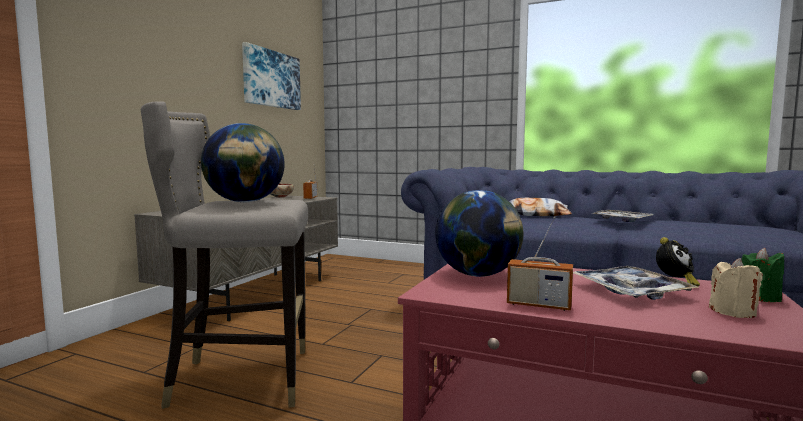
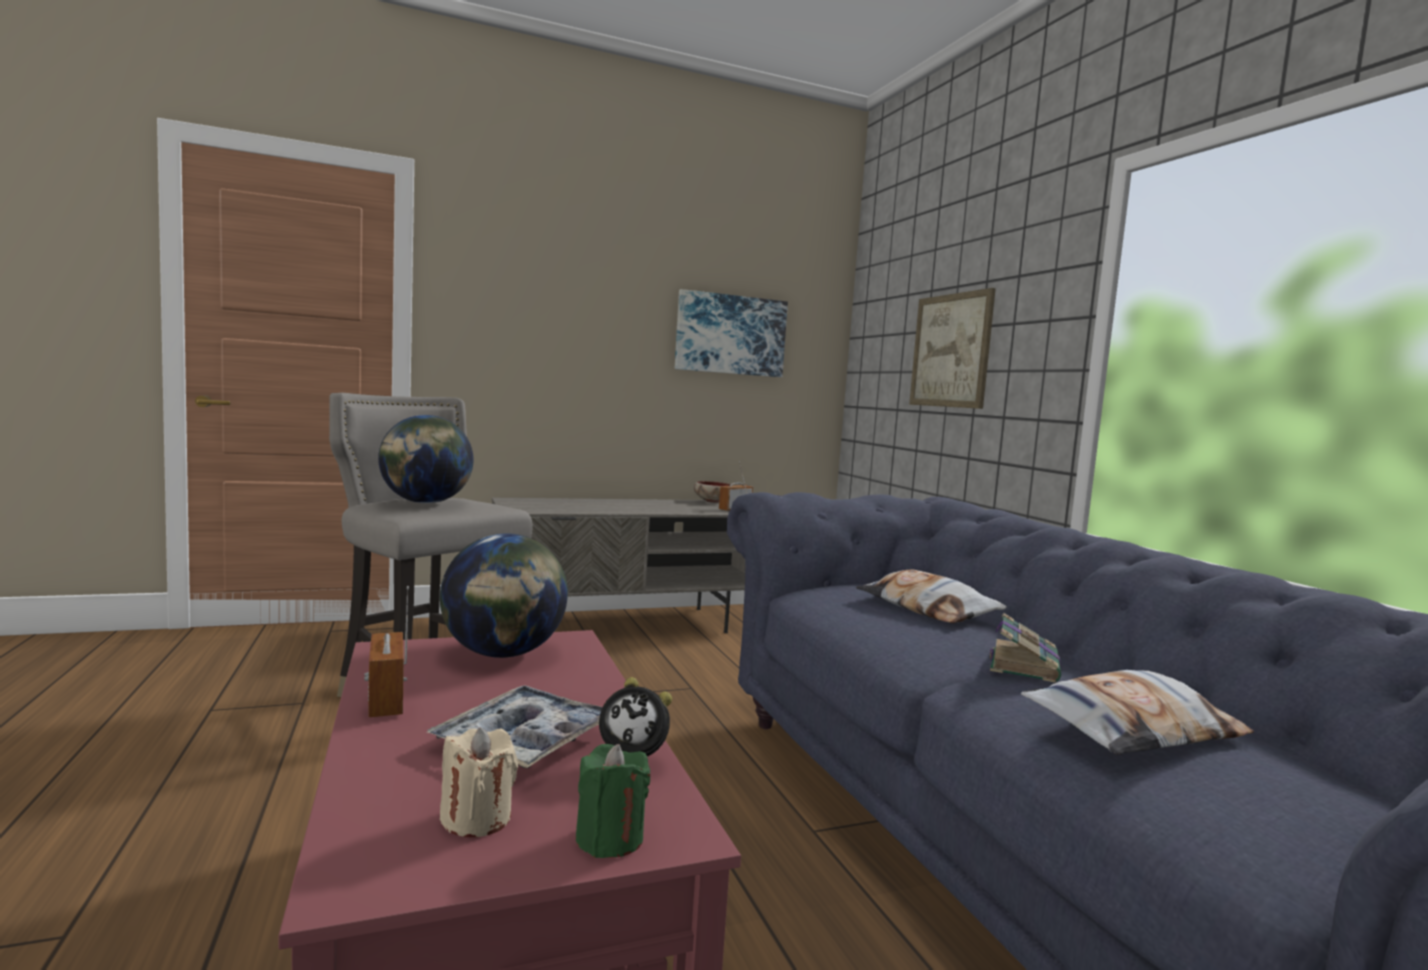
camera: 45 degrees right, 0 degrees up
(419, 91) = (950, 350): none -> picture
(622, 221) = (1024, 664): tray -> book
(699, 226) = (1132, 728): none -> pillow

